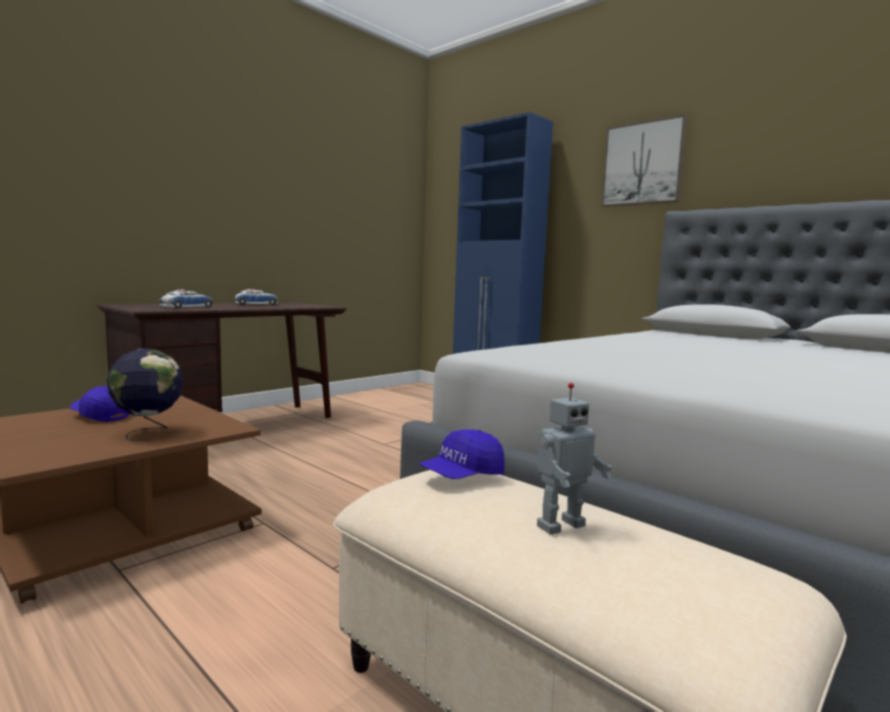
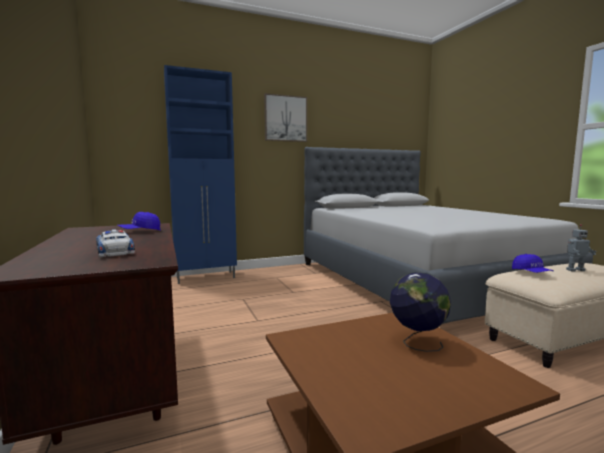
camera: 65 degrees left, 0 degrees up
(100, 416) = (352, 367): blue cap -> blue cap (140, 231)
(256, 304) = (91, 235): toy car -> none
(559, 525) = (574, 270): toy robot -> toy robot turned 90 degrees clockwise

